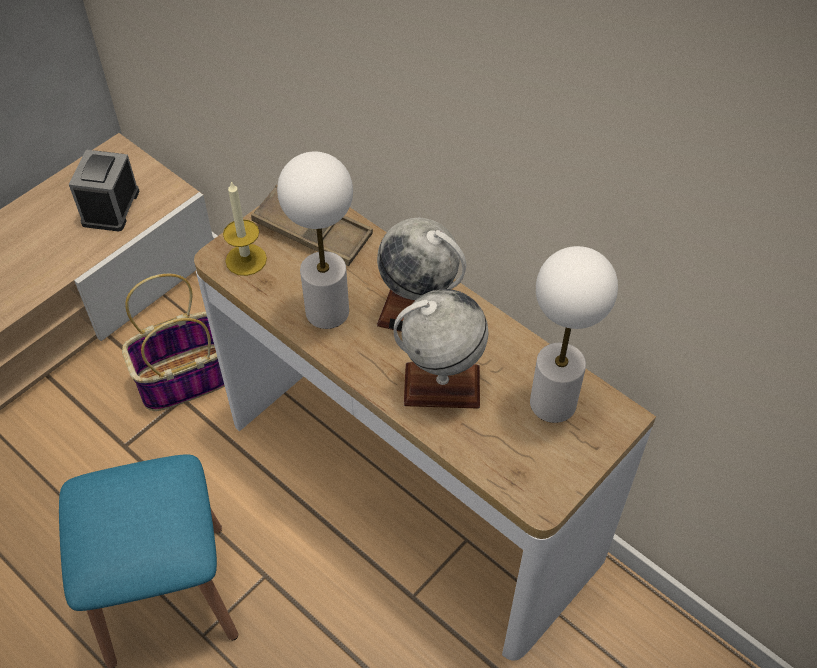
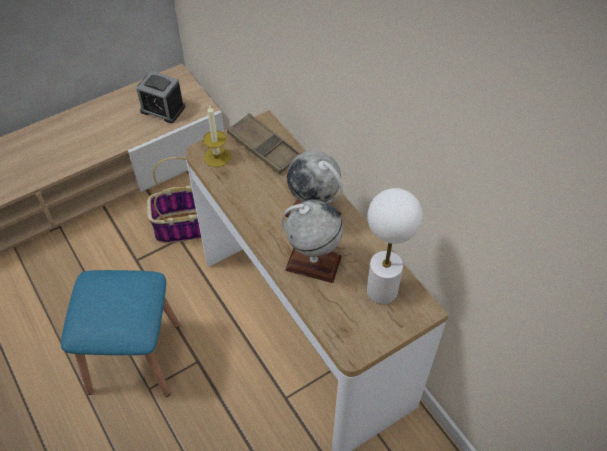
camera: 15 degrees right, 0 degrees up
(111, 207) = (163, 109): alarm clock -> alarm clock turned 90 degrees counterclockwise
(326, 311) = (256, 200): white table lamp -> none

